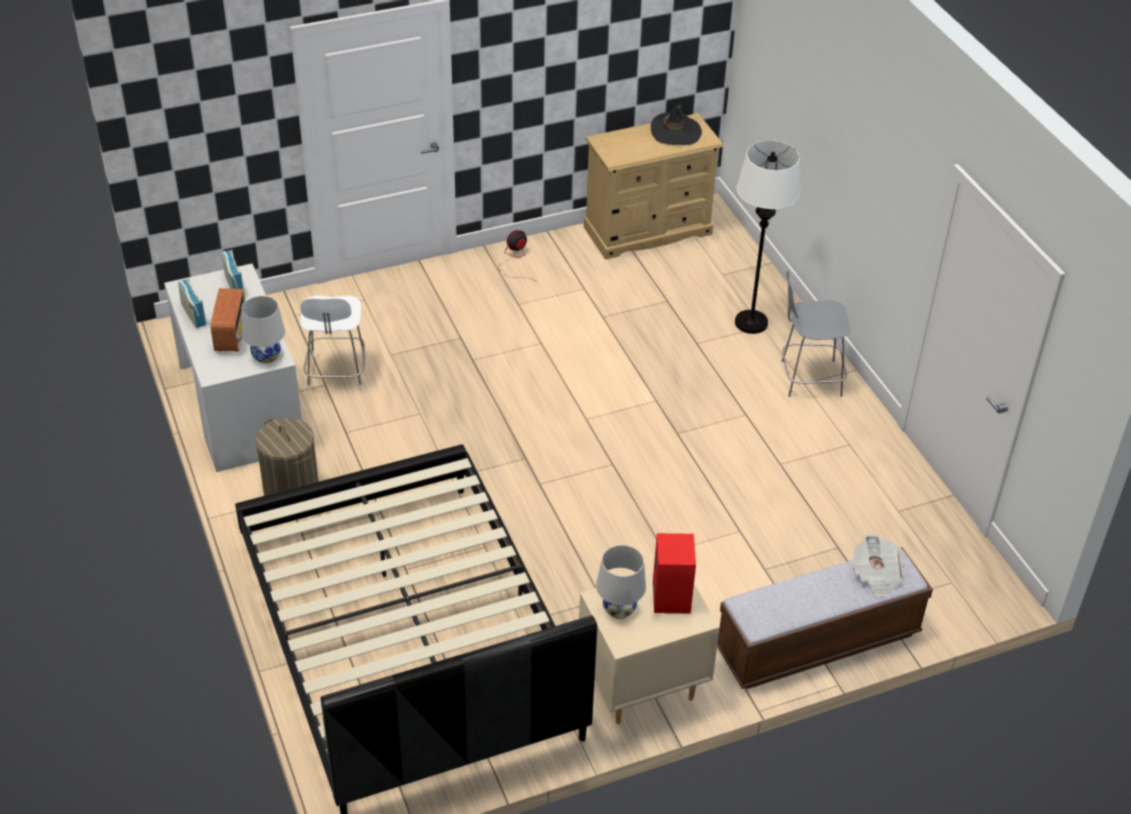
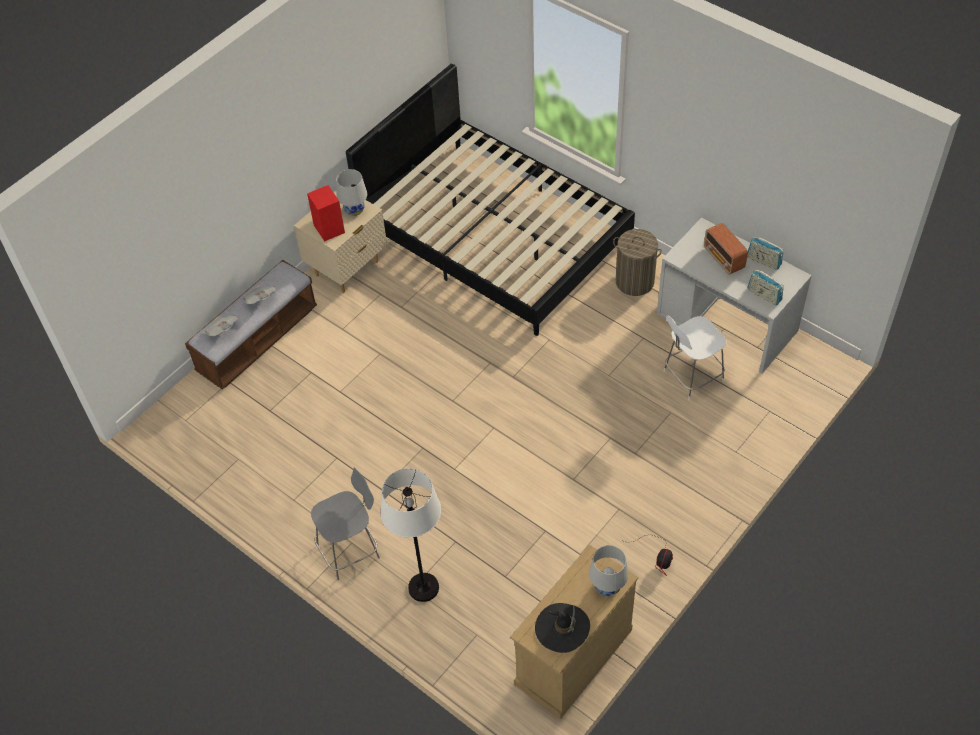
camera: 155 degrees right, 10 degrees up
(266, 355) = (686, 255): white table lamp -> white table lamp (607, 587)
(336, 374) = (691, 377): white chair -> white chair turned 90 degrees counterclockwise
(806, 594) = (260, 299): none -> newspaper

